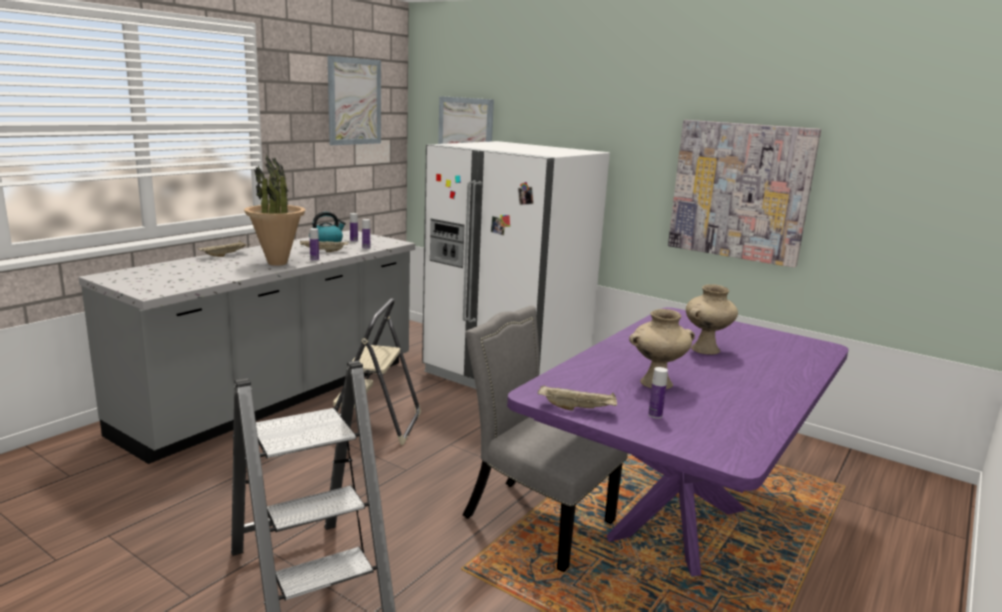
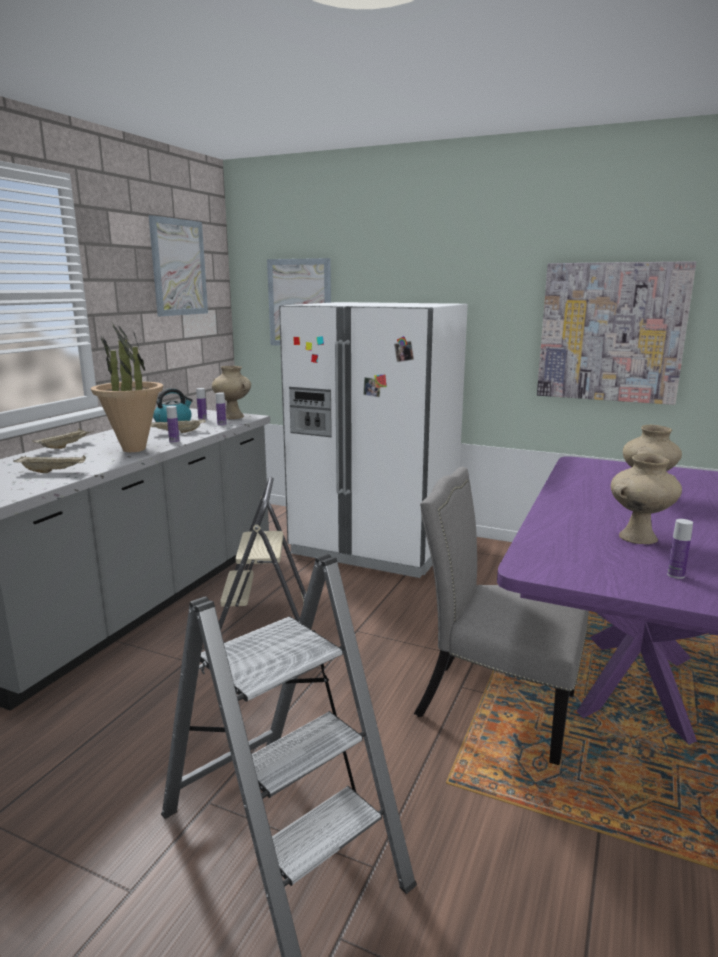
camera: 10 degrees left, 0 degrees up
(382, 241) = (234, 417): none -> beige vase
(577, 408) = (589, 579): beige tray -> beige tray (53, 471)

